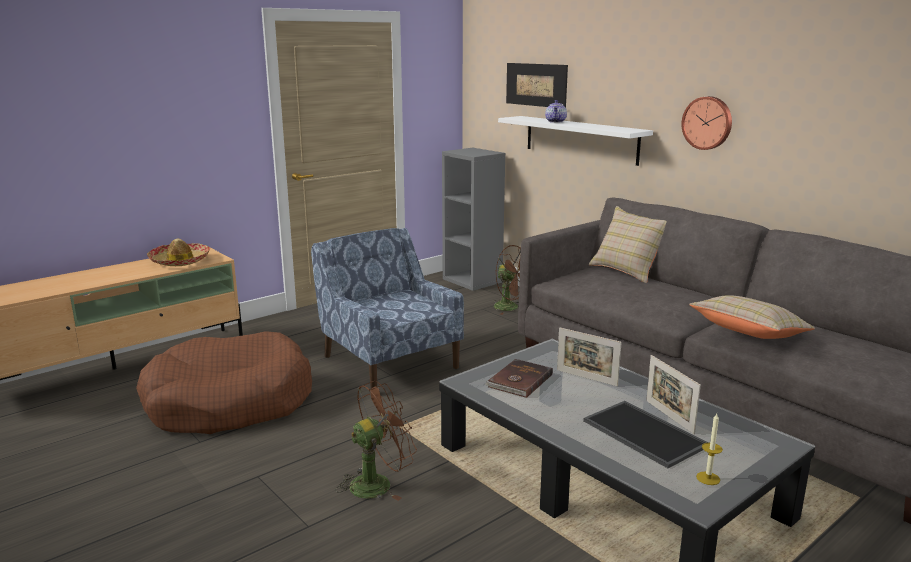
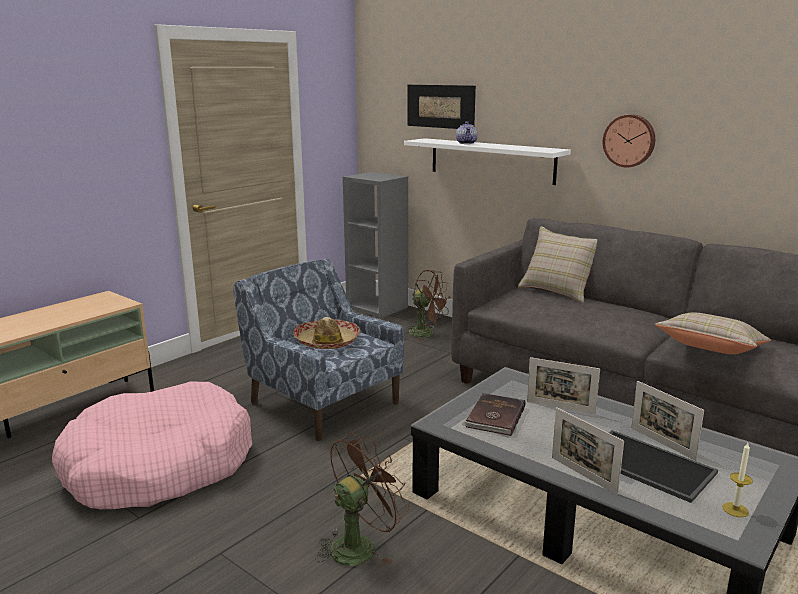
camera: 10 degrees left, 0 degrees up
(180, 261) = (80, 309): hat -> hat (327, 341)
(229, 402) = (159, 465): brown dog bed -> pink dog bed
(577, 436) = (583, 475): none -> picture frame

